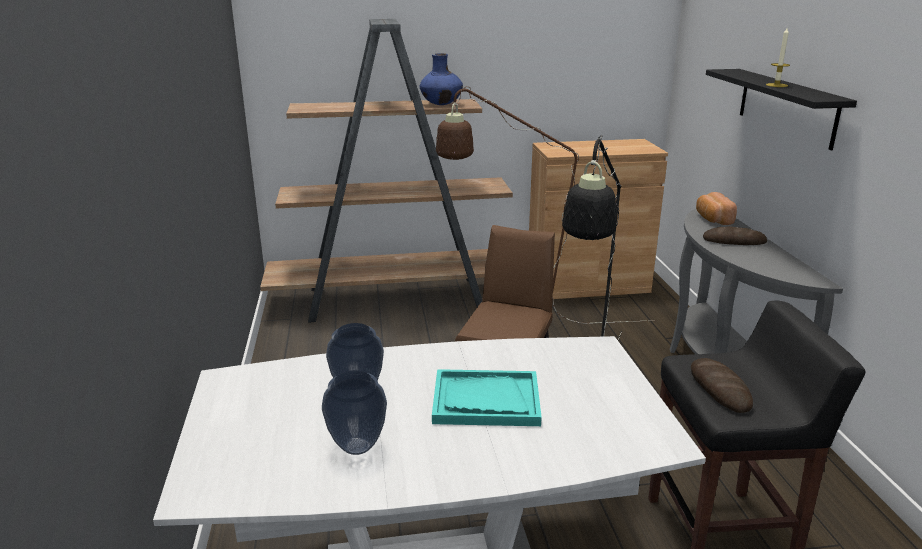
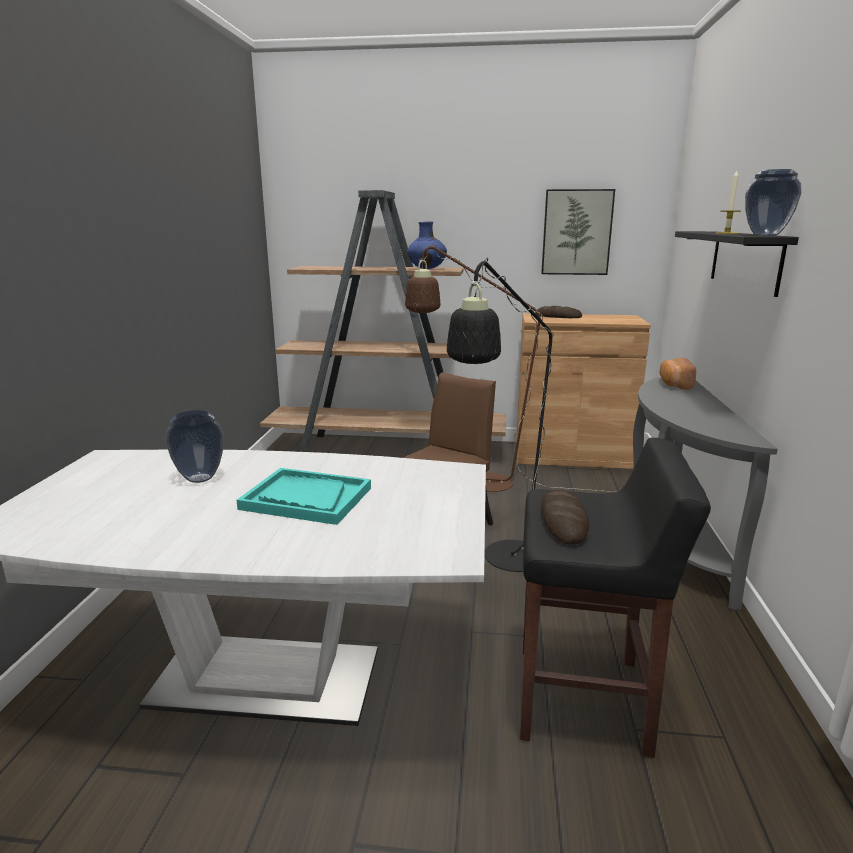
camera: 15 degrees right, 5 degrees down
(358, 447) = (154, 518): vase -> vase (766, 235)
(584, 57) = (576, 232): none -> picture
(734, 241) = (682, 402): bread -> bread (558, 316)

